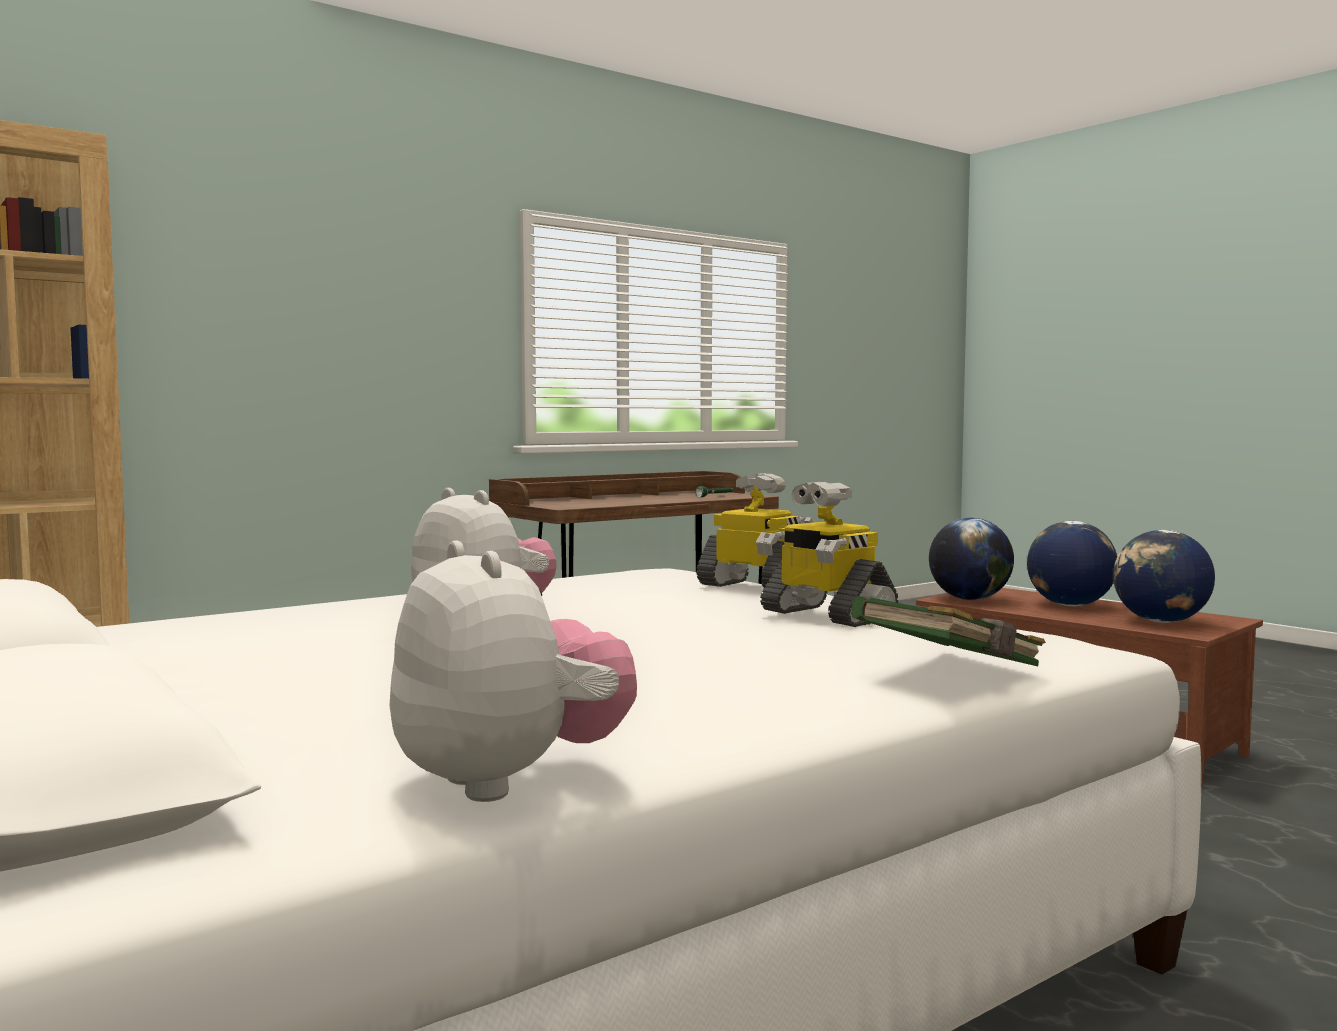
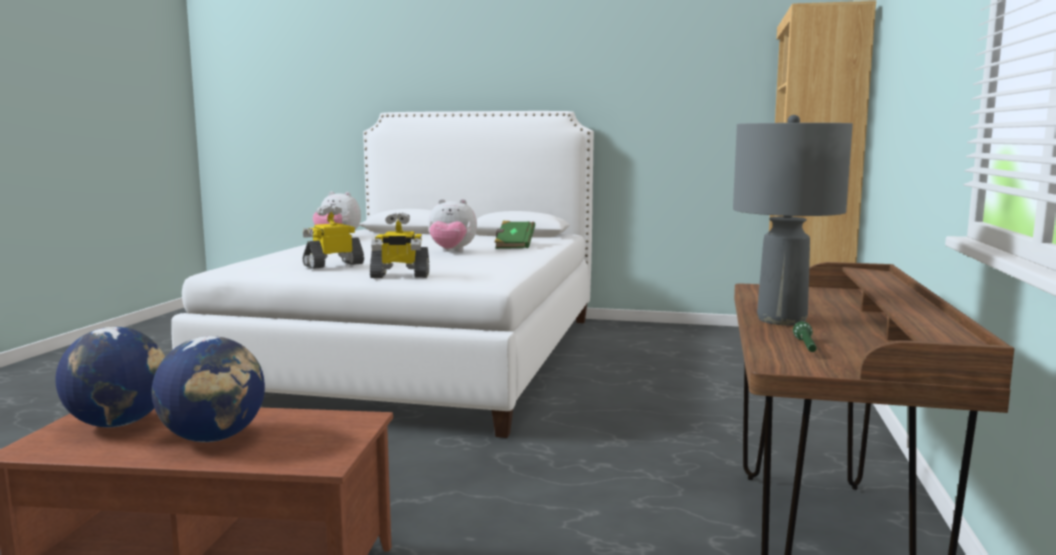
camera: 140 degrees right, 5 degrees up
(665, 500) = (780, 320): none -> grey table lamp
(824, 615) = (333, 265): toy robot -> toy robot turned 45 degrees counterclockwise
(951, 669) = (265, 256): green book -> green book (514, 245)
(969, 599) = (334, 424): globe -> none

